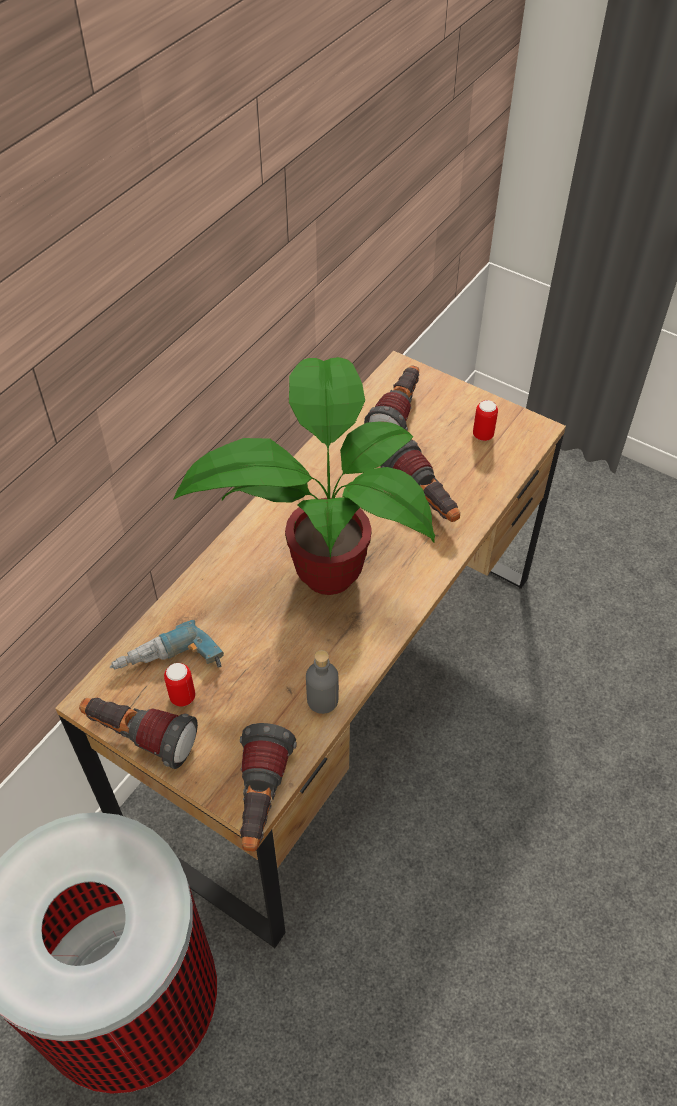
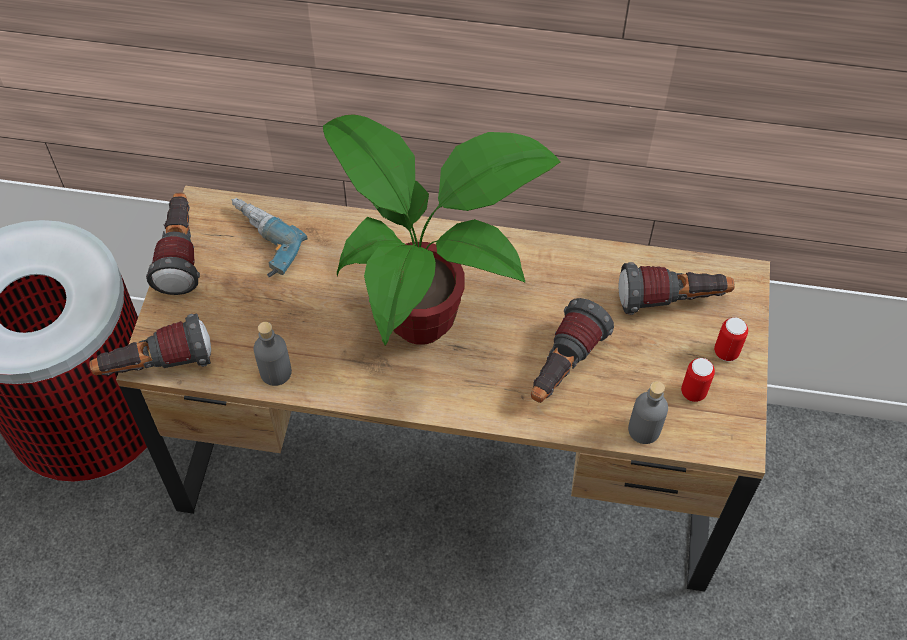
camera: 65 degrees right, 5 degrees up
(182, 697) = (232, 266): can -> can (726, 352)
(501, 475) = (644, 430): none -> grey bottle

